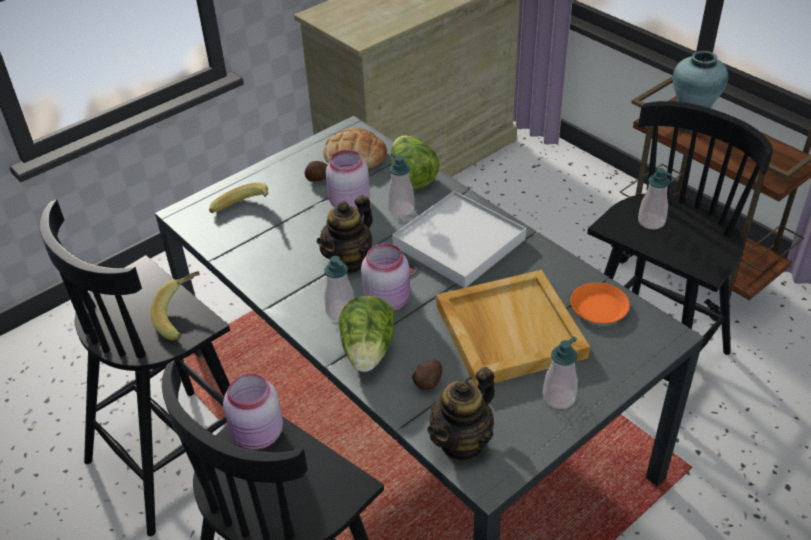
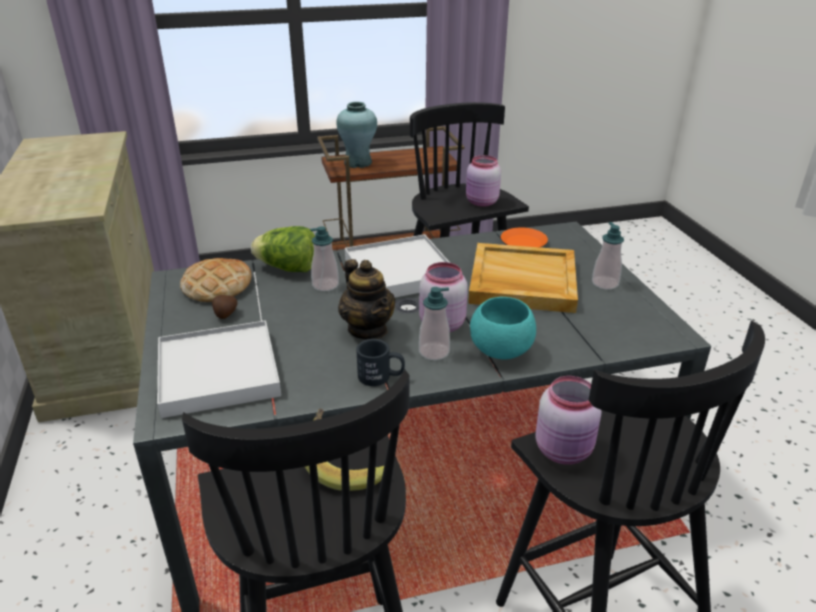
camera: 65 degrees left, 10 degrees down
(244, 211) = (219, 372): banana -> white tray
(287, 293) = (381, 377): none -> black mug
(348, 204) = (285, 308): pink jar -> pink jar (481, 202)
(368, 352) = (500, 351): lettuce -> turquoise bowl
(429, 382) = (557, 331): potato -> none
(462, 442) = (632, 335): teapot -> none
(651, 222) = (446, 204): soap dispenser -> none

